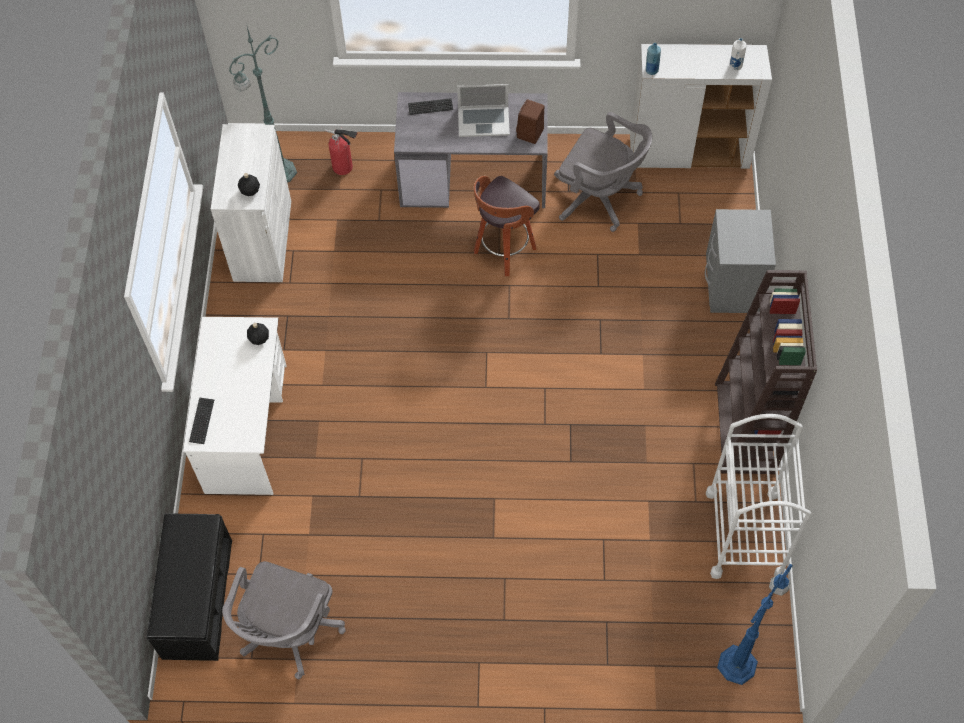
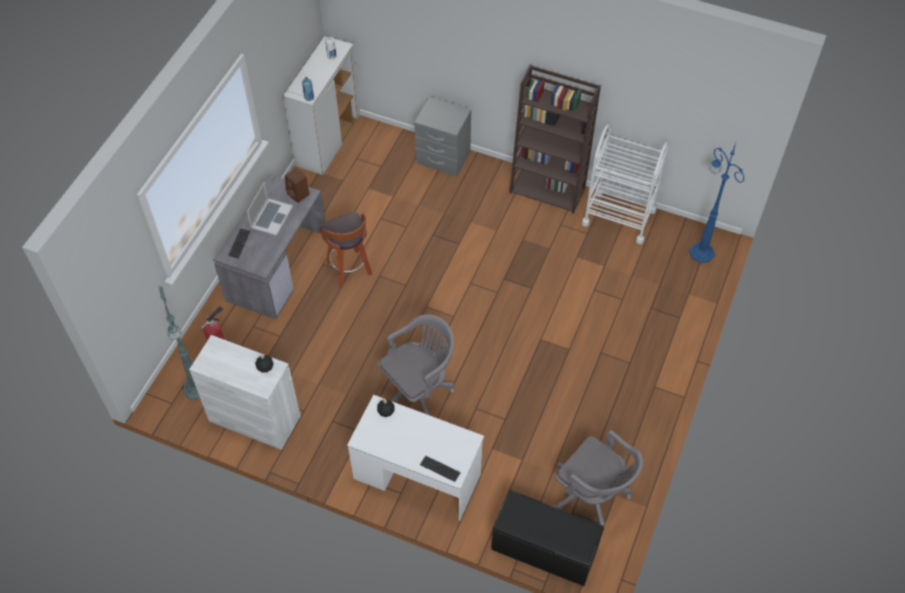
camera: 70 degrees left, 5 degrees down
(600, 198) = (337, 201): grey office chair -> grey office chair (418, 389)

